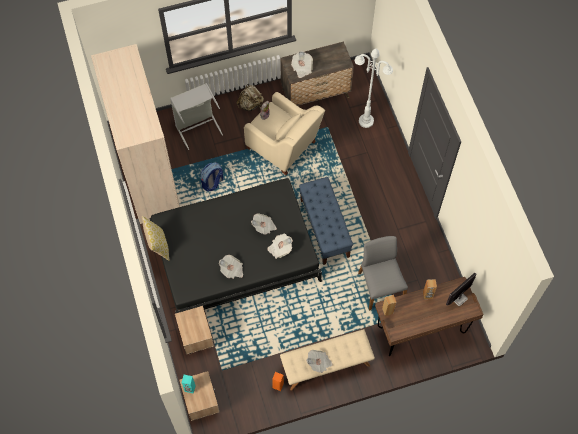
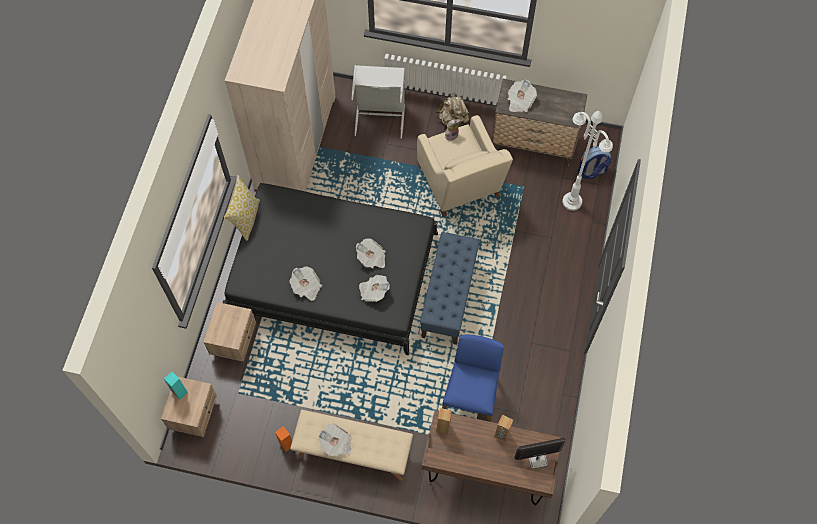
camera: 30 degrees right, 0 degrees up
(212, 183) = (357, 184): backpack -> backpack (591, 171)
(380, 286) = (471, 396): grey chair -> blue chair

